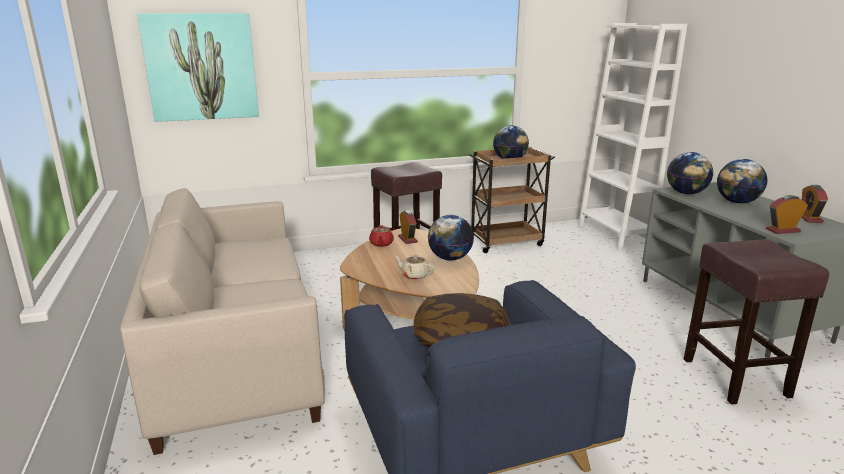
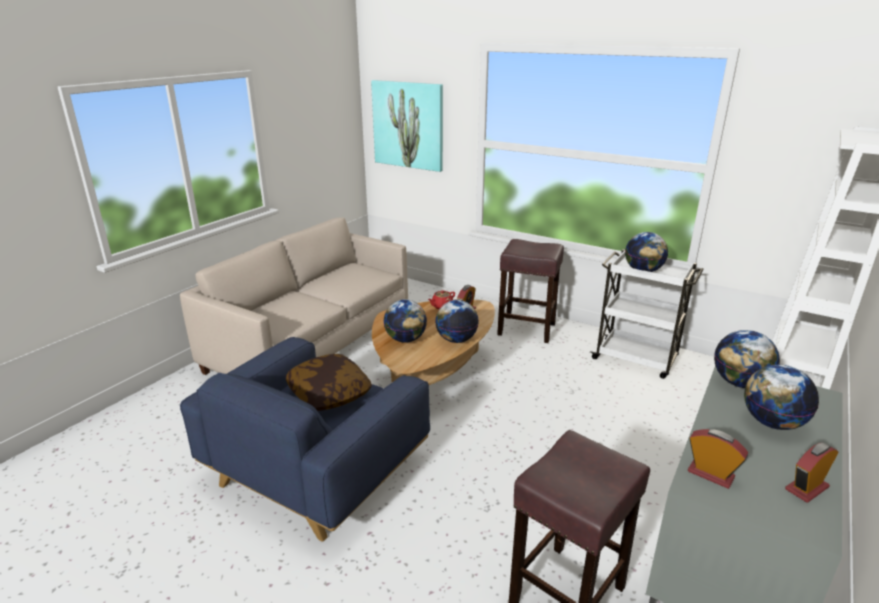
camera: 50 degrees right, 5 degrees up
(414, 275) = (405, 339): beige teapot -> globe
(506, 242) = (636, 359): brown cart -> white cart

